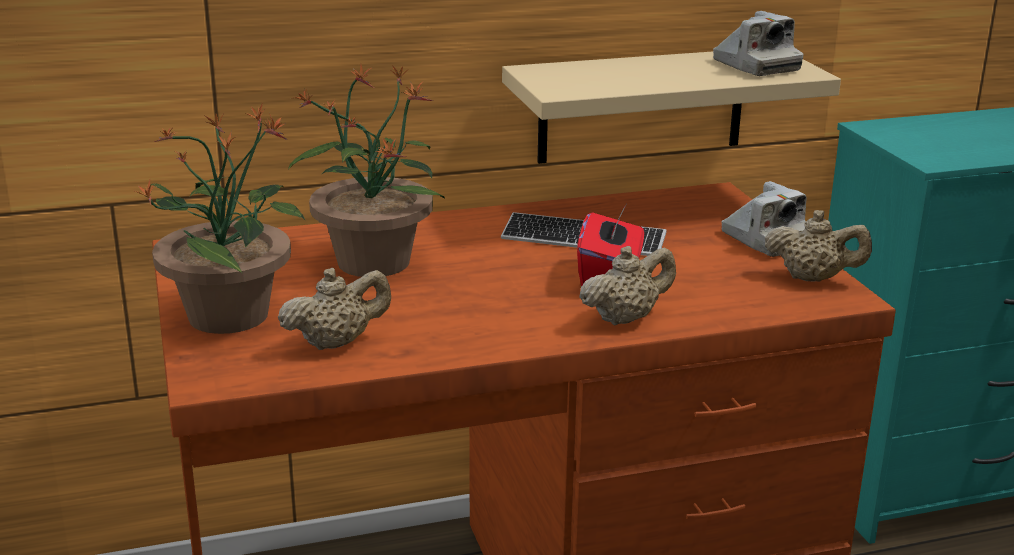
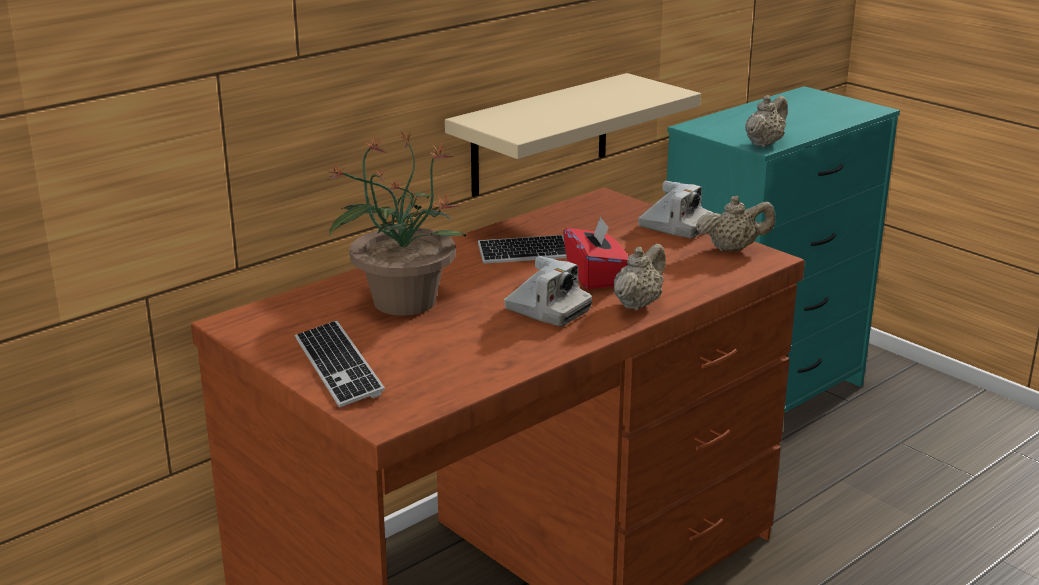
camera: 25 degrees left, 0 degrees up
(231, 314) = (338, 366): potted plant -> keyboard
(337, 343) = (449, 368): beige teapot -> beige teapot (764, 143)
(755, 66) = (632, 91): camera -> camera (547, 310)

